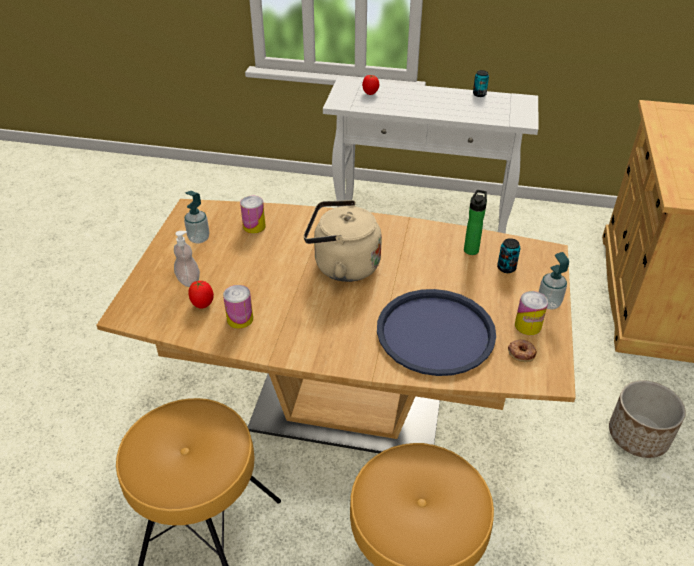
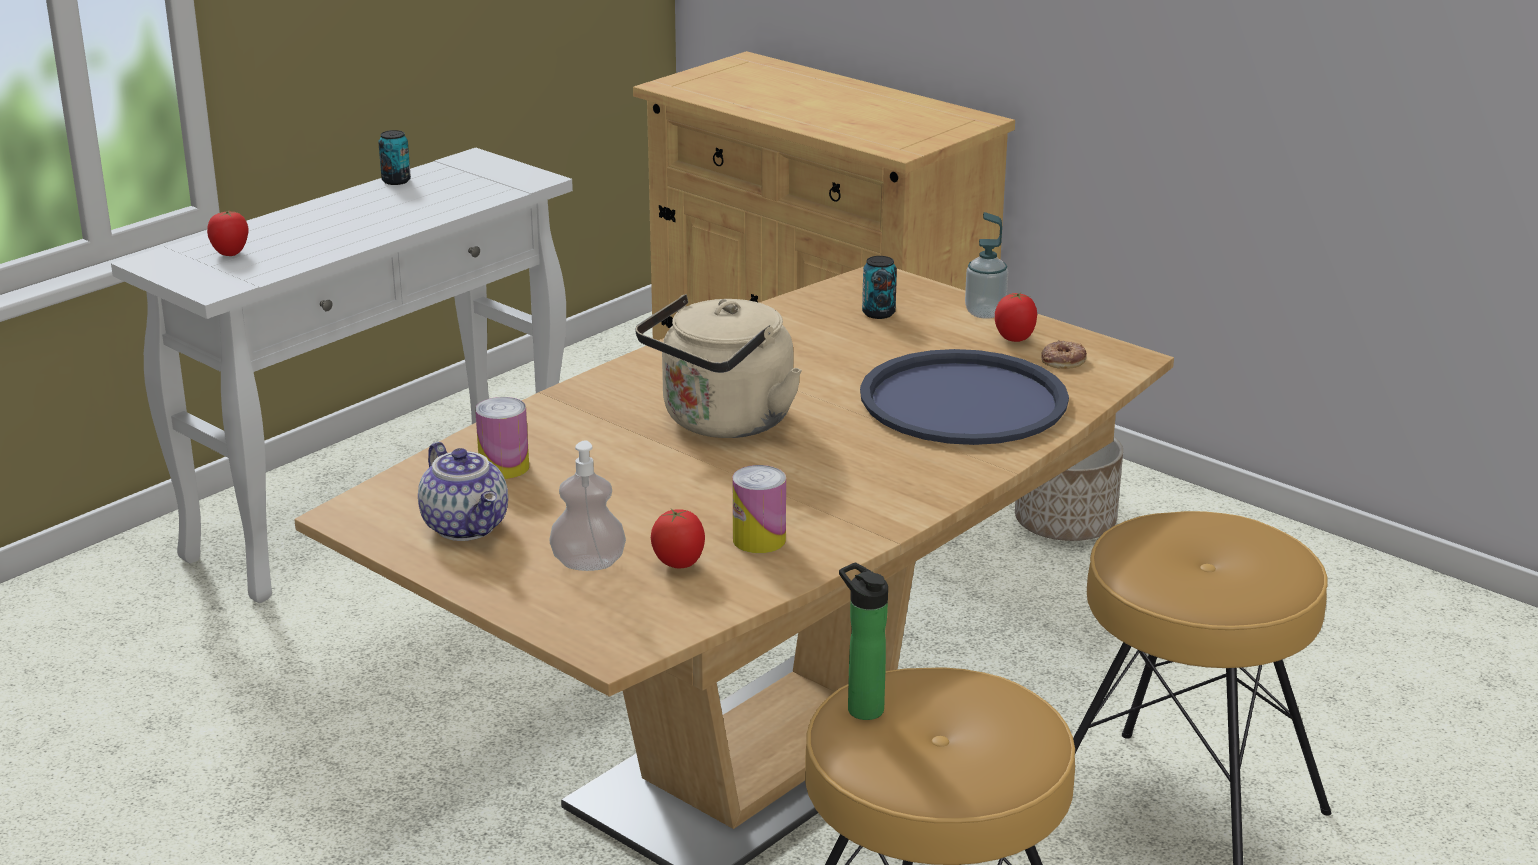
camera: 60 degrees left, 15 degrees down
(199, 238) = (467, 527): soap dispenser -> teapot
(471, 249) = (804, 321): bottle -> bottle (861, 707)
(528, 325) = (1015, 339): can -> tomato

